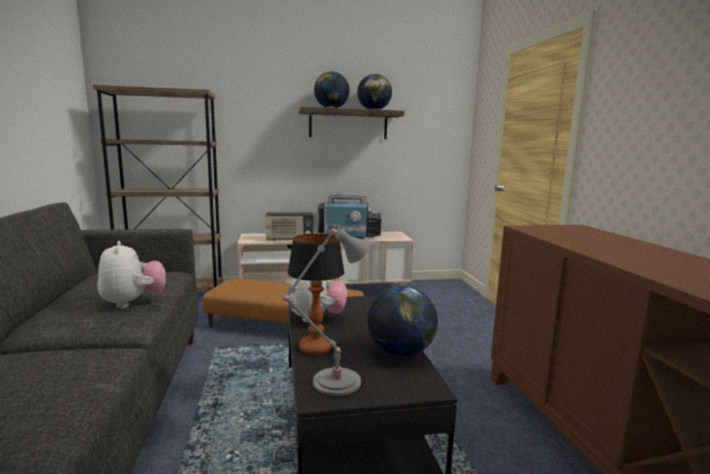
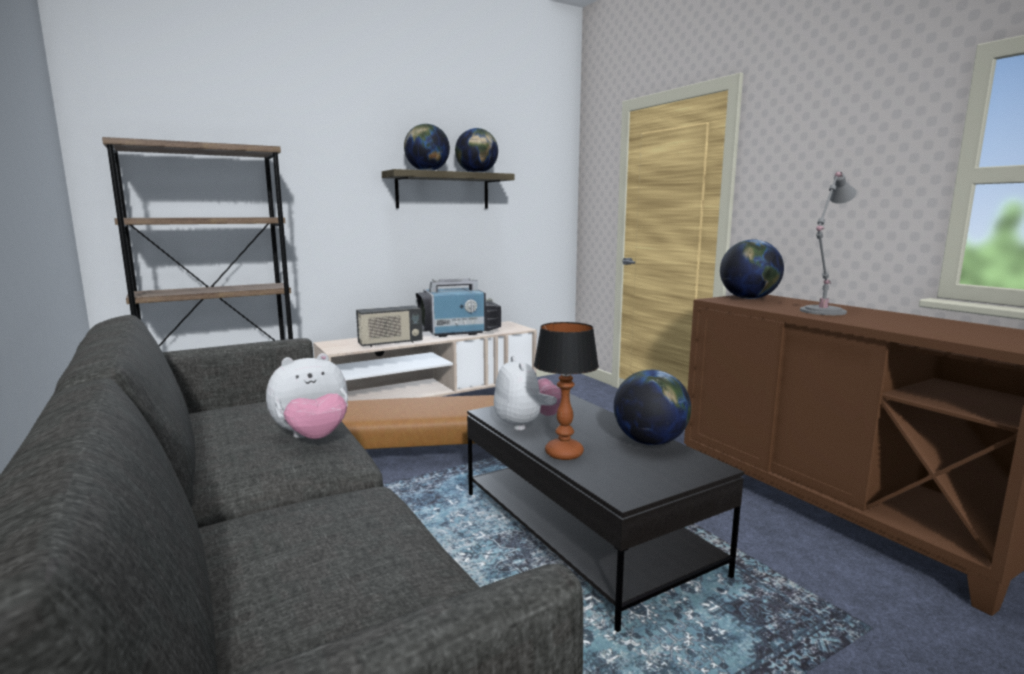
camera: 20 degrees left, 0 degrees up
(133, 303) = (313, 437): plush toy -> plush toy turned 105 degrees clockwise
(332, 383) = (621, 480): grey table lamp -> grey table lamp (821, 312)
(562, 229) = (749, 298): none -> globe

